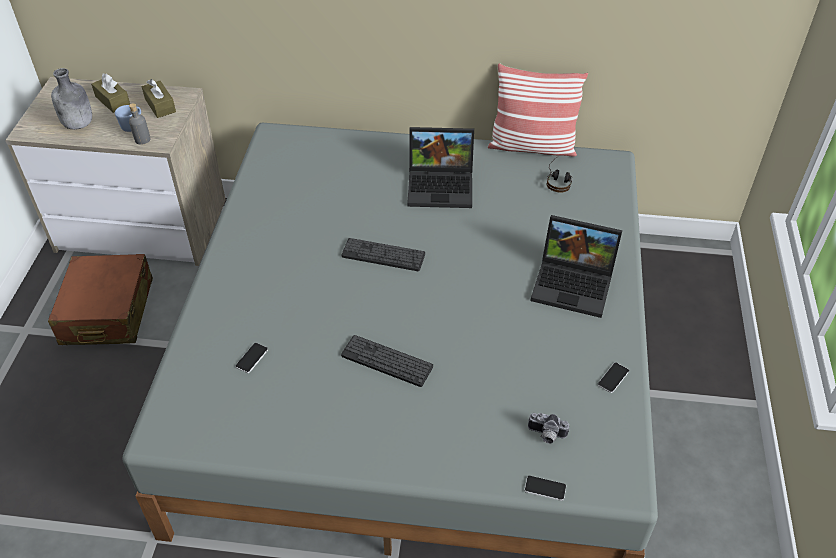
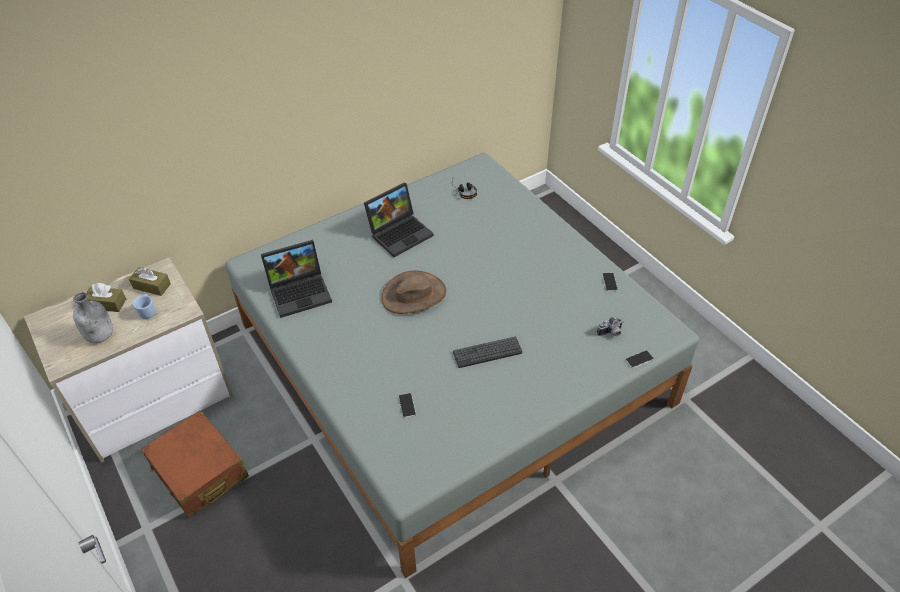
camera: 40 degrees left, 0 degrees up
(142, 139) = (169, 316): grey bottle -> none
(383, 255) = (414, 295): keyboard -> brown hat
(532, 146) = (426, 179): pillow -> none
(574, 284) = (537, 245): laptop -> laptop (301, 291)

